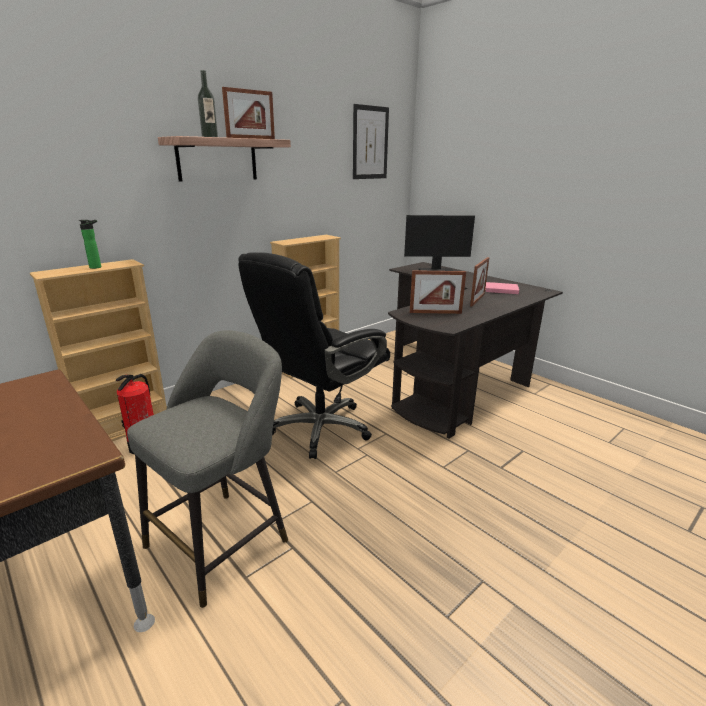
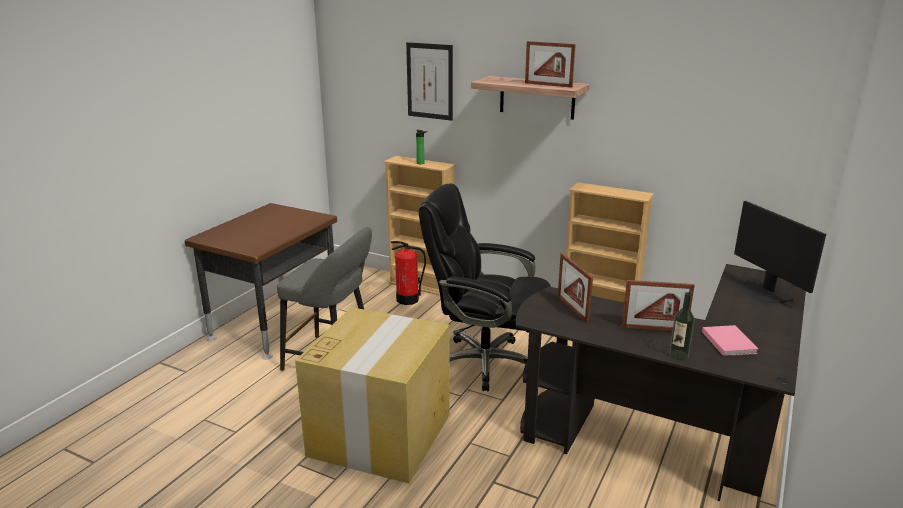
camera: 70 degrees right, 0 degrees up
(210, 137) = (506, 82): bottle -> bottle (678, 354)
(370, 143) = (751, 96): picture -> picture (430, 81)
(409, 524) = (381, 433): none -> cardboard box

